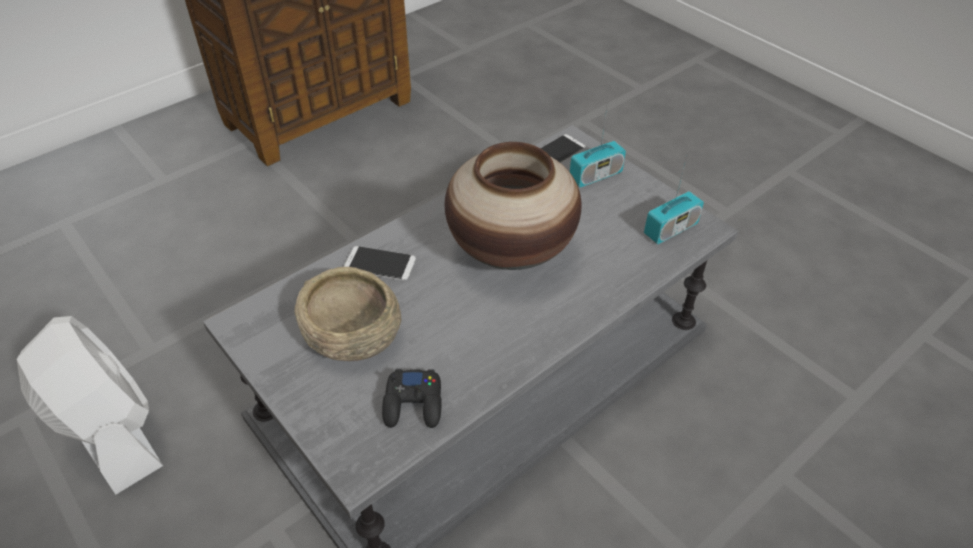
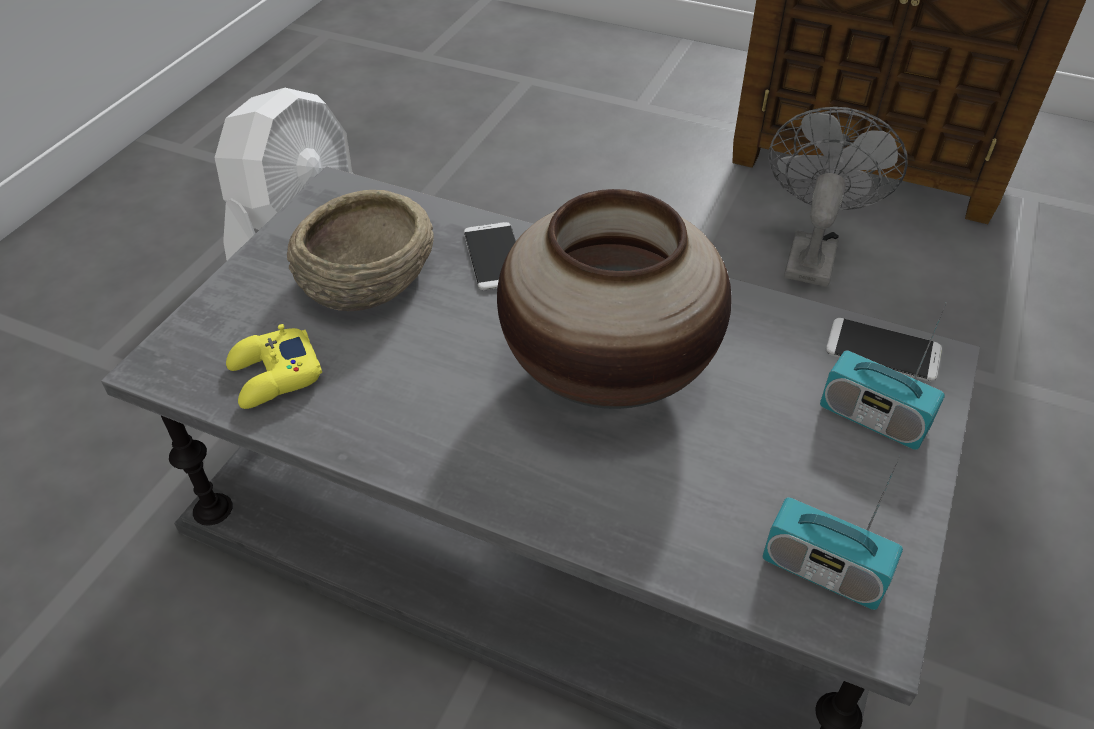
camera: 65 degrees right, 0 degrees up
(374, 173) = (811, 253): none -> grey fan
(414, 404) = (274, 376): black game controller -> yellow game controller

